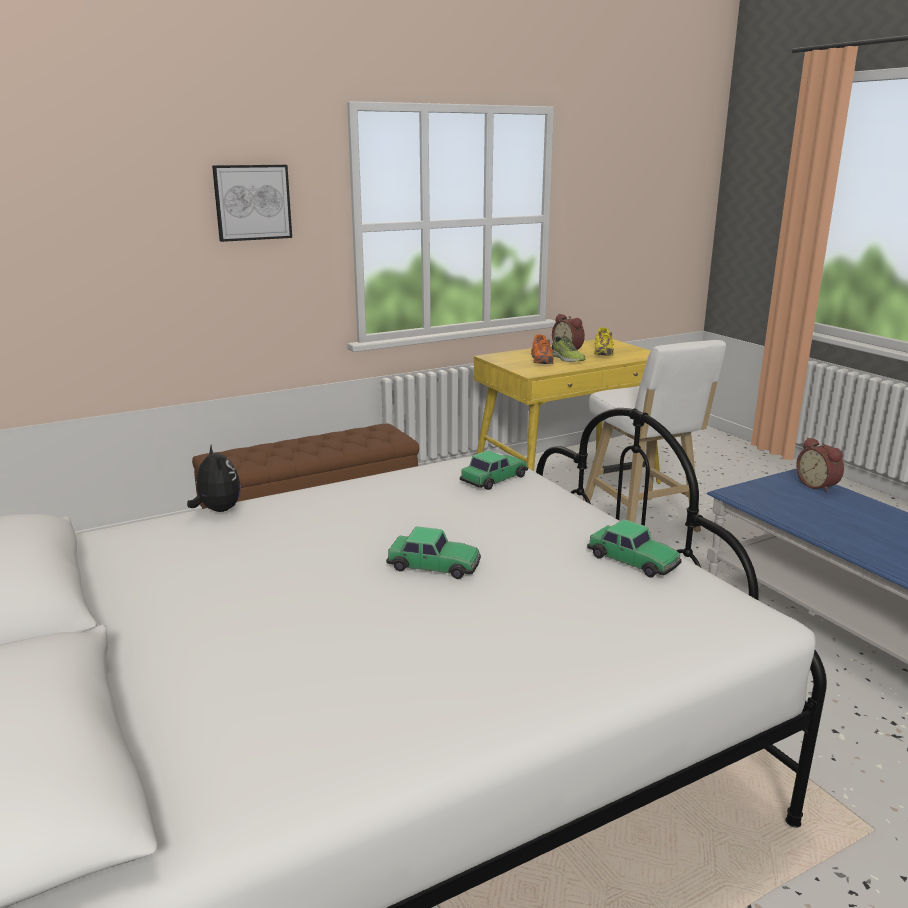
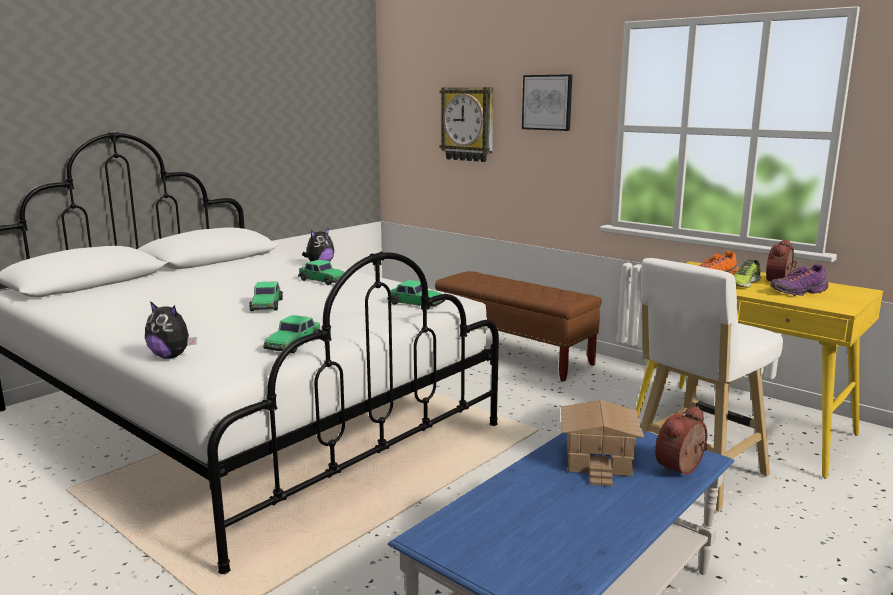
camera: 70 degrees right, 5 degrees down
(111, 243) = (468, 124): none -> wall clock
(324, 516) = (323, 280): none -> toy car
(603, 353) = (798, 292): yellow shoe -> purple shoe
(663, 649) = (171, 356): none -> plush toy
(802, 507) = (596, 459): none -> toy house

